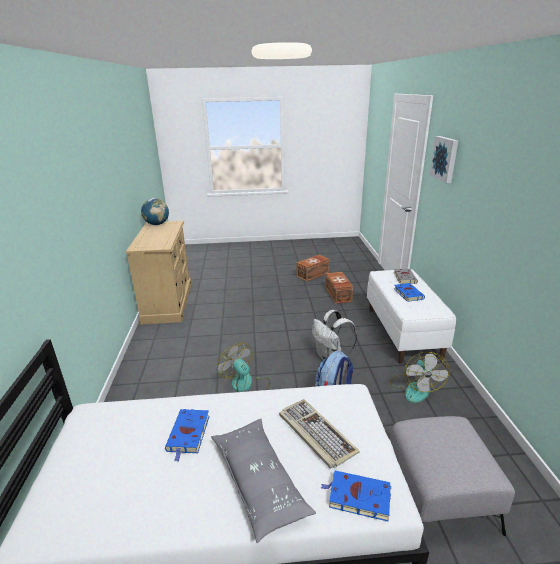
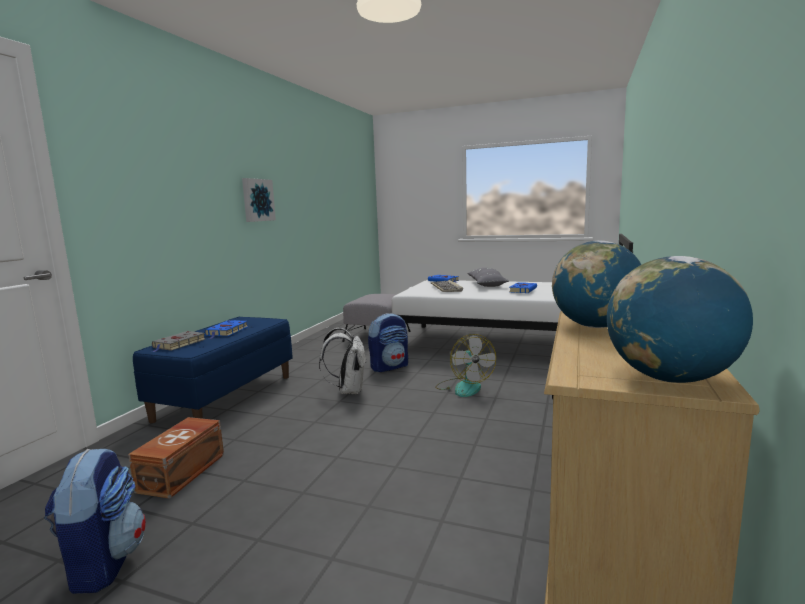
camera: 155 degrees left, 15 degrees down
(163, 238) = (595, 326): none -> globe
(313, 274) = (103, 563): brown storage box -> backpack
(403, 332) = (226, 397): white bench -> blue bench
(415, 388) = (309, 364): fan -> none
(445, 159) = (127, 157): picture -> picture (257, 200)

